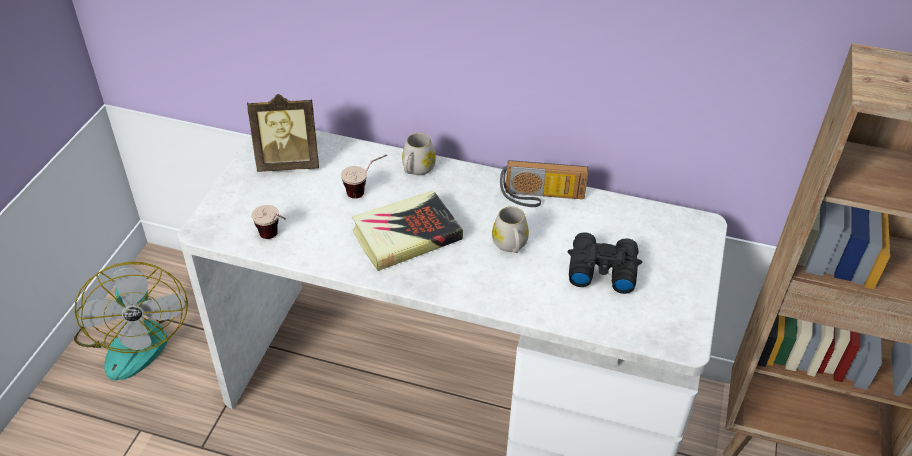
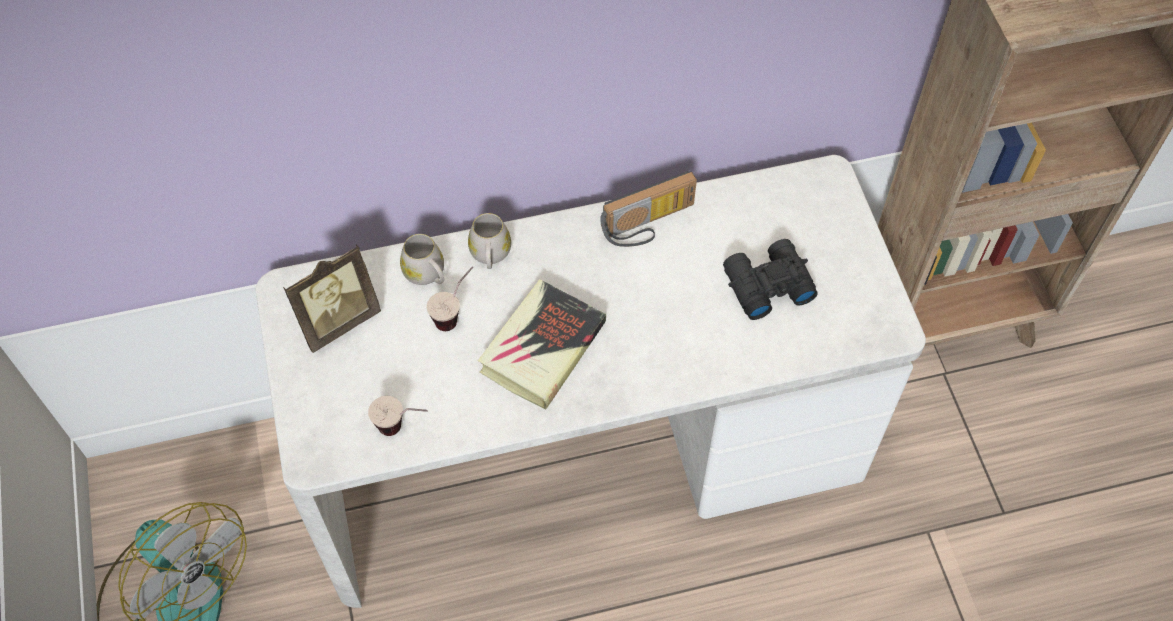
camera: 30 degrees left, 15 degrees up
(510, 246) = (659, 304): white mug -> white mug (427, 274)

